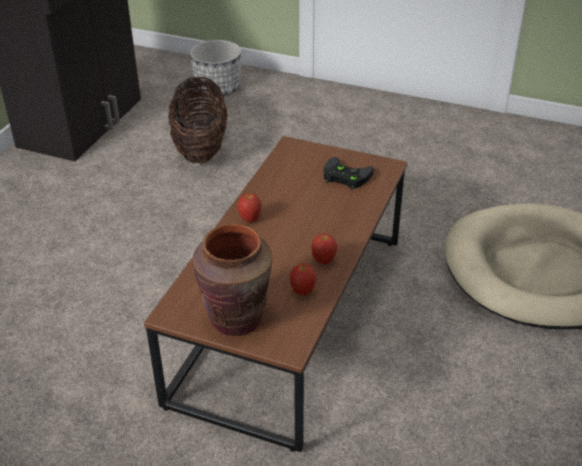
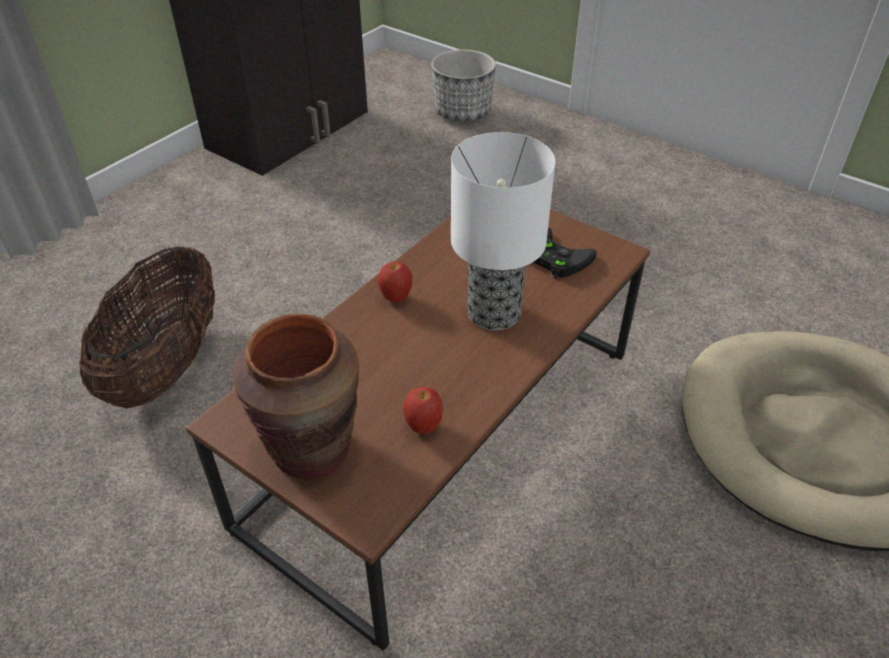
camera: 15 degrees right, 5 degrees up
(201, 148) = (414, 183): basket -> basket (167, 365)
(320, 218) = (494, 314): none -> table lamp
(323, 261) = (473, 383): apple -> none

